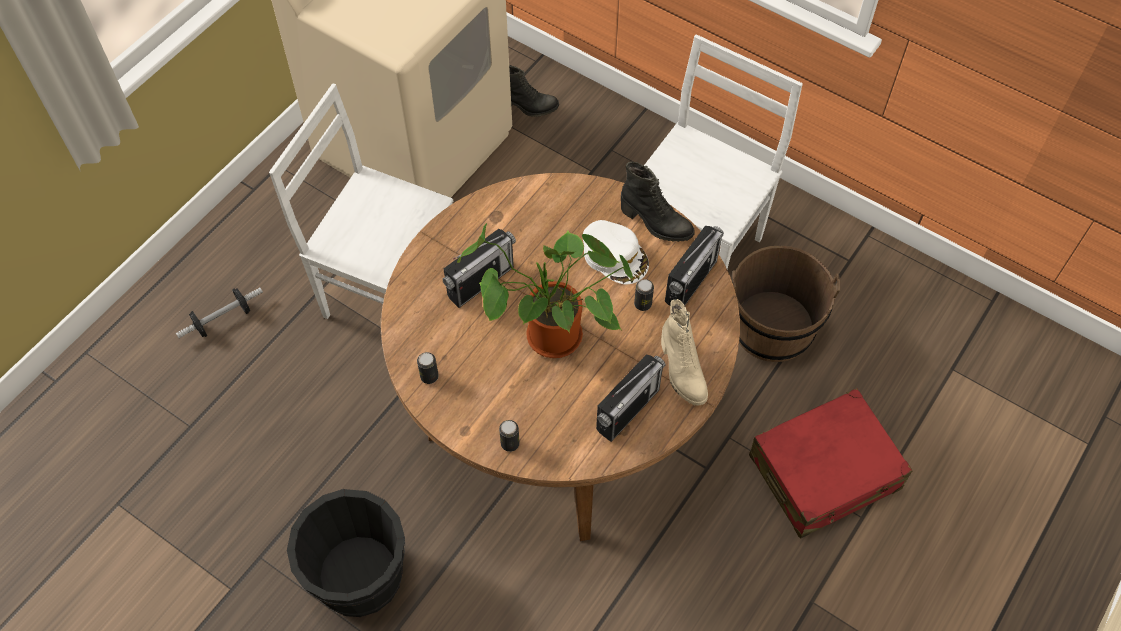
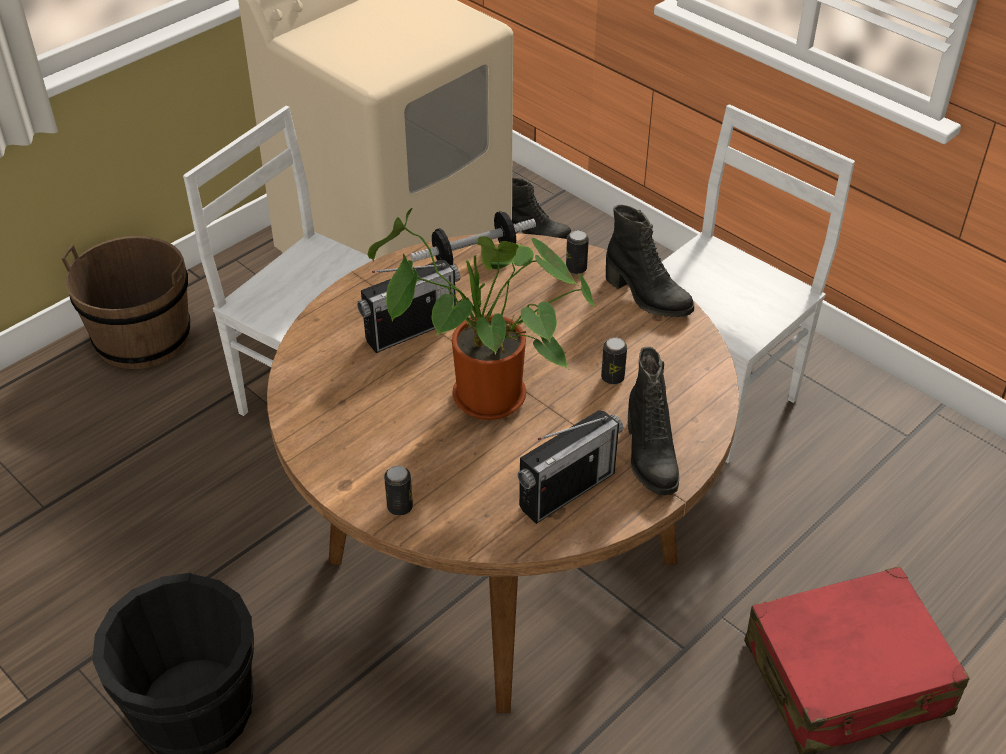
camera: 10 degrees right, 15 degrees down
(223, 319) = (121, 401): dumbbell -> dumbbell (474, 256)
(429, 376) = (317, 419): can -> can (576, 268)
(615, 256) = (588, 323): white cap -> none
(681, 371) = (649, 457): beige boot -> black boot
(691, 282) = (680, 362): radio -> none
(772, 328) = (797, 498): brown bucket -> brown bucket (143, 338)

